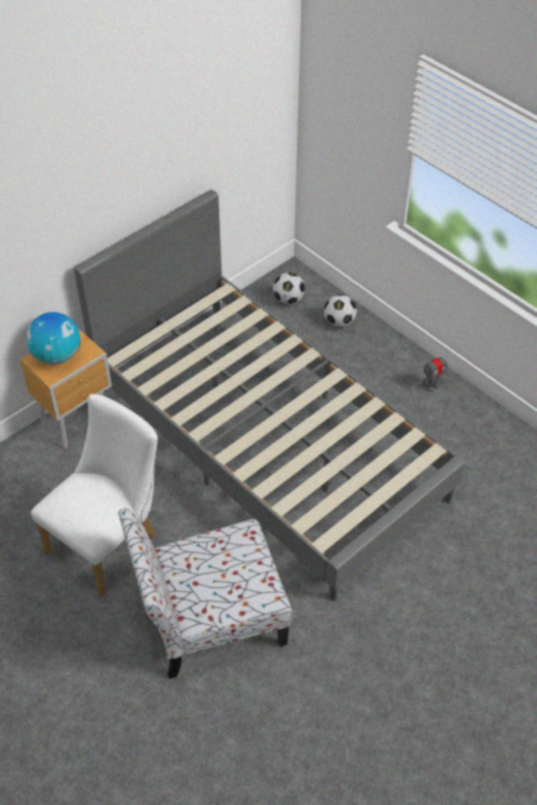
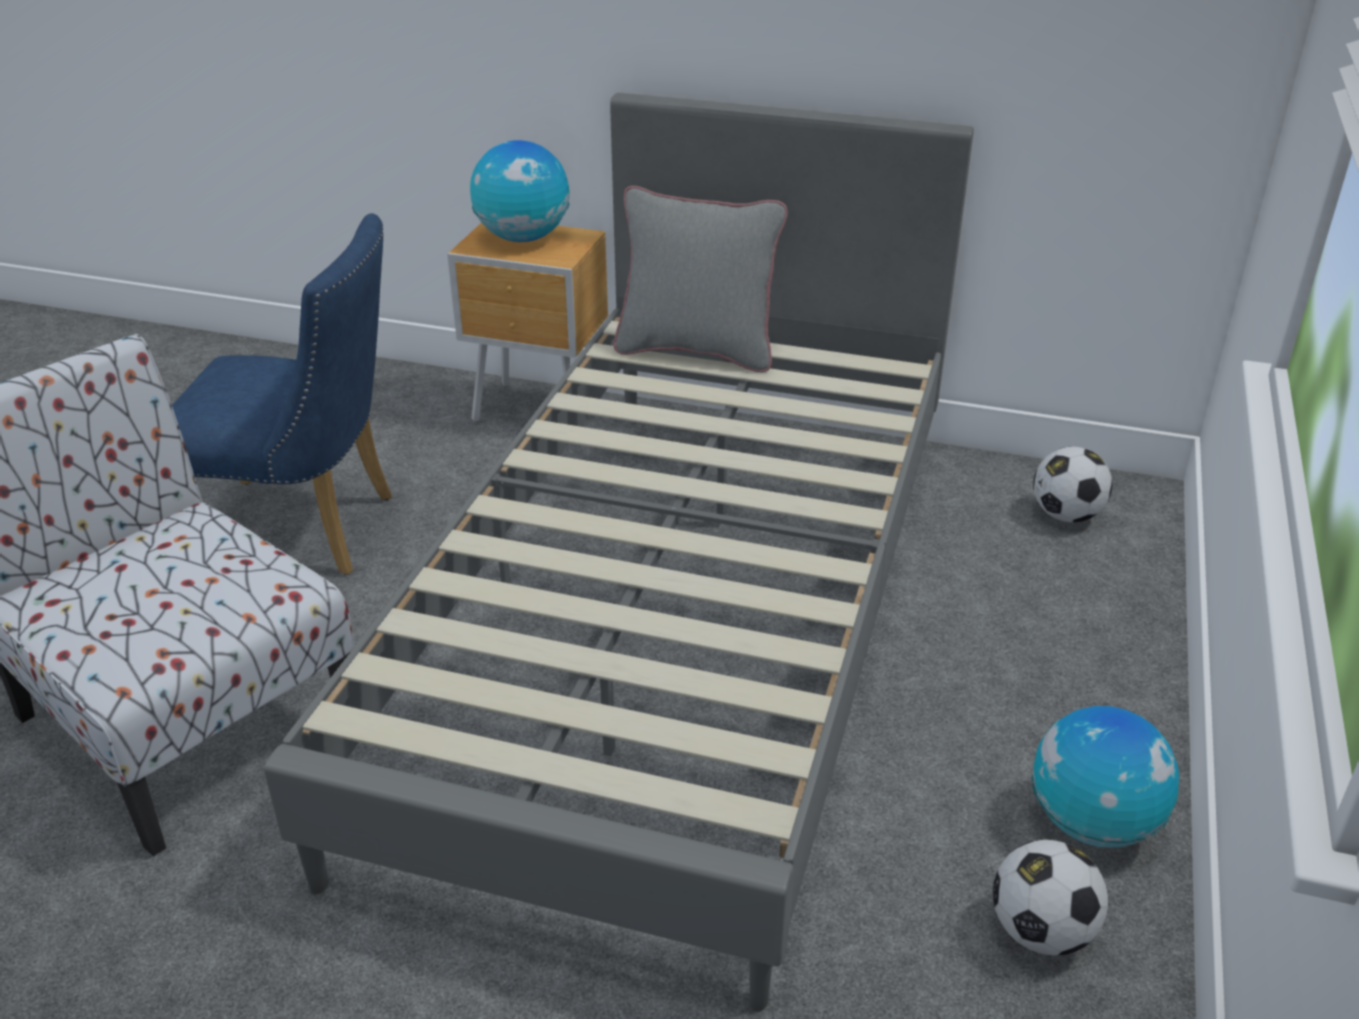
camera: 60 degrees right, 15 degrees down
(109, 540) = (308, 531): white chair -> blue chair
(156, 344) = (697, 350): none -> grey pillow
(339, 322) = (1096, 601): football -> football (1041, 932)
(431, 386) = (1093, 823): toy robot -> globe

